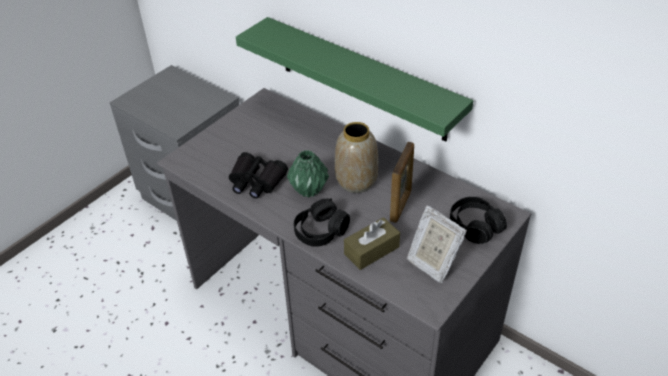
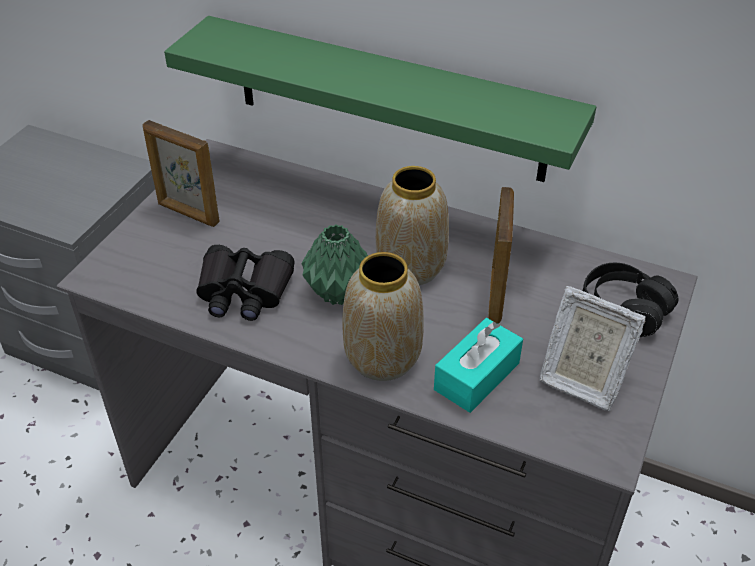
camera: 15 degrees left, 0 degrees up
(239, 131) = (188, 213): none -> picture frame
(321, 231) = (381, 358): black headphones -> vase
(371, 250) = (477, 376): brown tissue box -> turquoise tissue box

